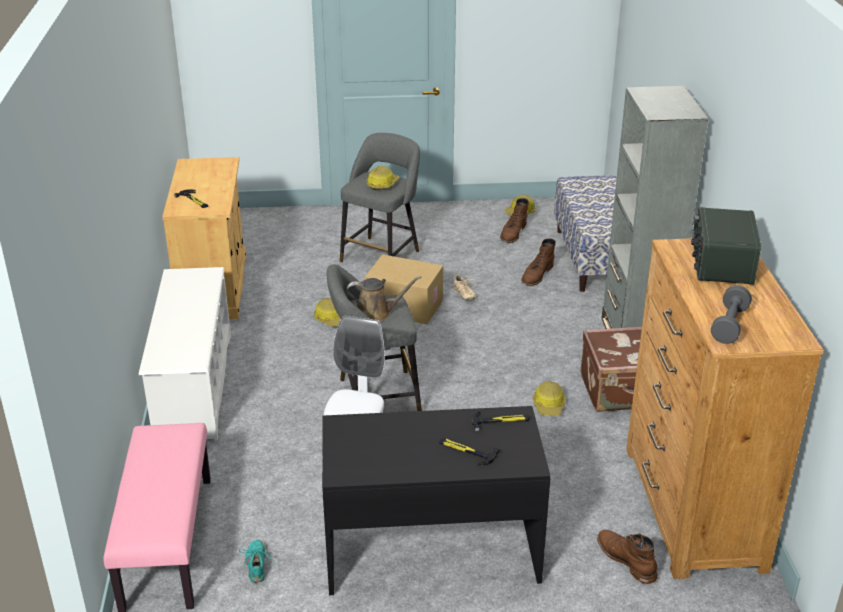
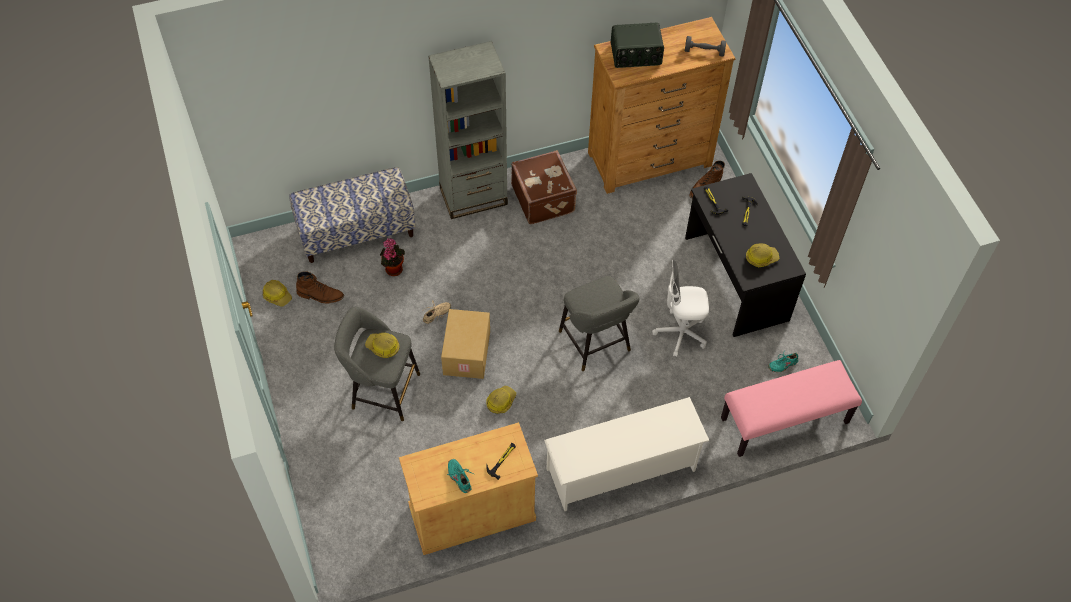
camera: 105 degrees left, 25 degrees up
(193, 180) = (460, 477): none -> turquoise shoe
(377, 313) = (601, 299): brown watering can -> none
(537, 275) = (393, 268): brown boot -> potted plant
(549, 405) = (572, 238): hard hat -> hard hat (761, 257)

